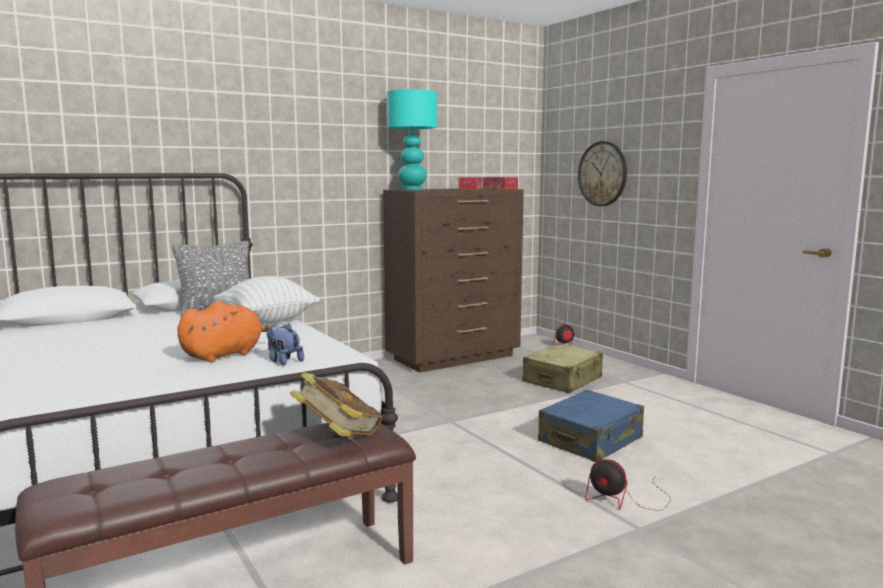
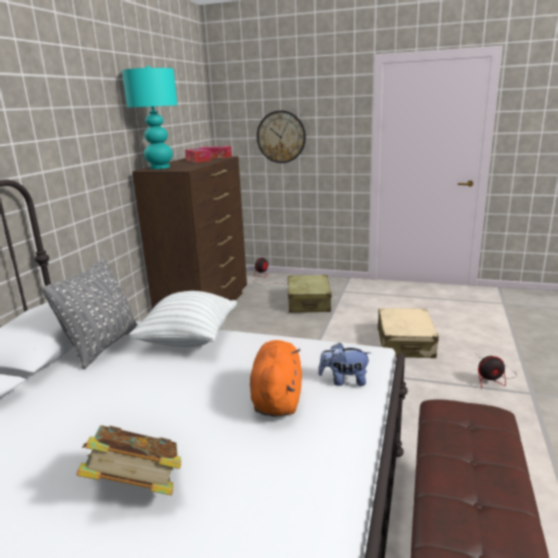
camera: 40 degrees left, 10 degrees up
(338, 436) = (474, 430): book -> book (136, 488)
(591, 440) = (405, 343): blue suitcase -> beige suitcase

